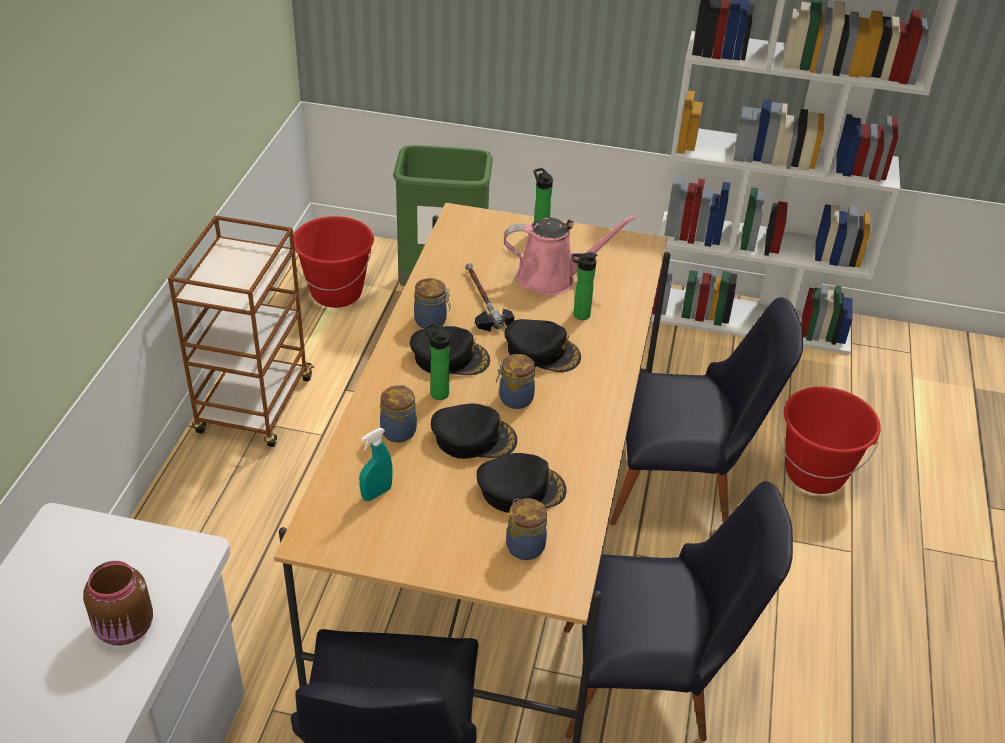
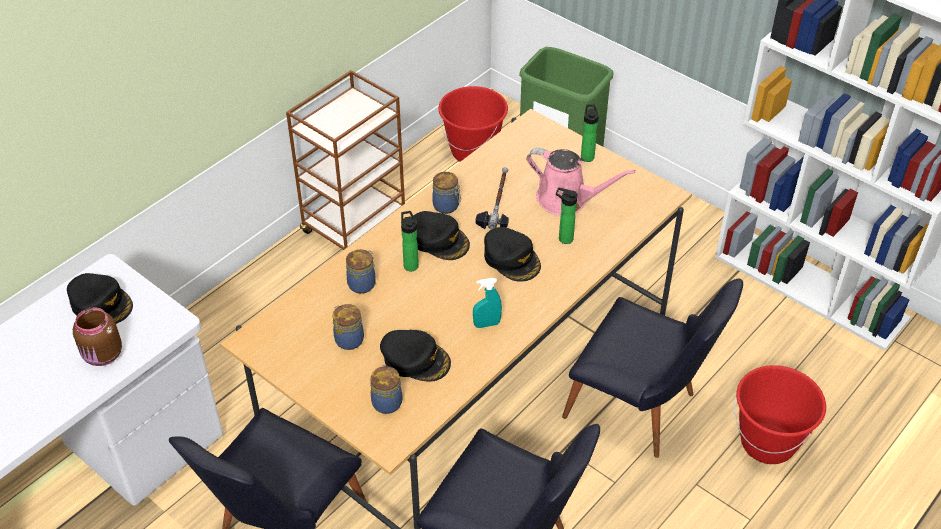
camera: 30 degrees right, 5 degrees up
(376, 493) = (315, 324): turquoise spray bottle -> turquoise spray bottle (486, 324)
(473, 437) = (410, 308): black cap -> black cap (101, 303)
(514, 398) = (462, 289): jar -> jar (348, 339)

